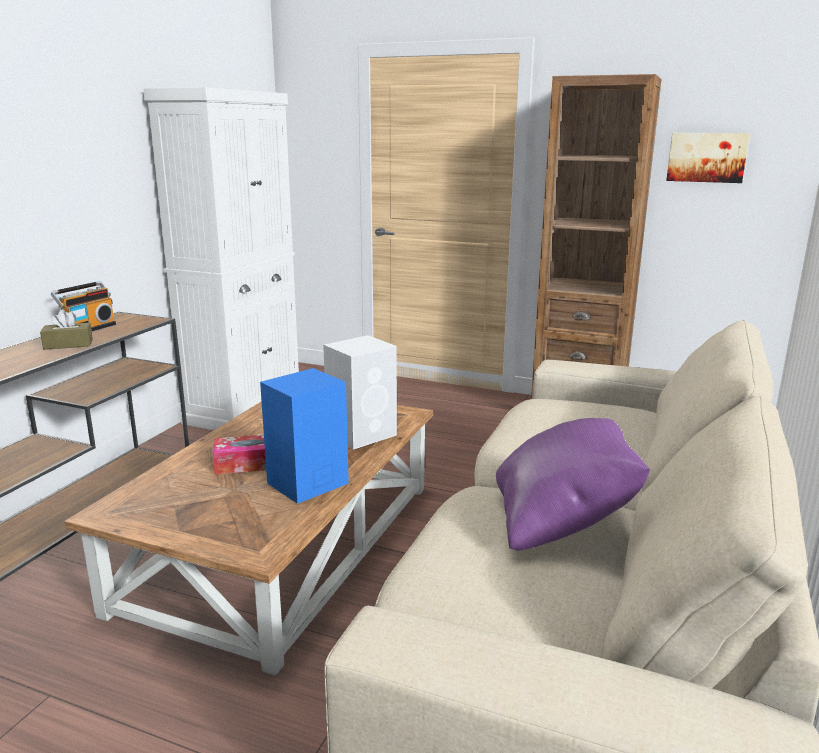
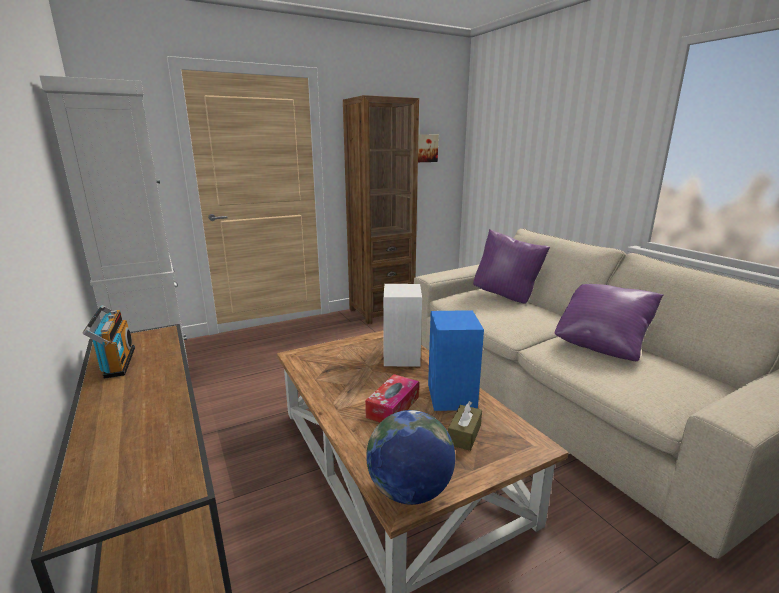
camera: 50 degrees left, 0 degrees up
(68, 344) = (151, 382): brown tissue box -> brown tissue box (464, 434)
(122, 511) = (409, 490): none -> globe
(627, 426) = (506, 296): none -> purple pillow

